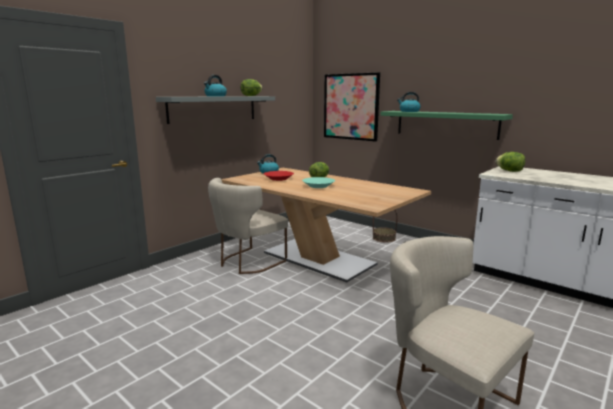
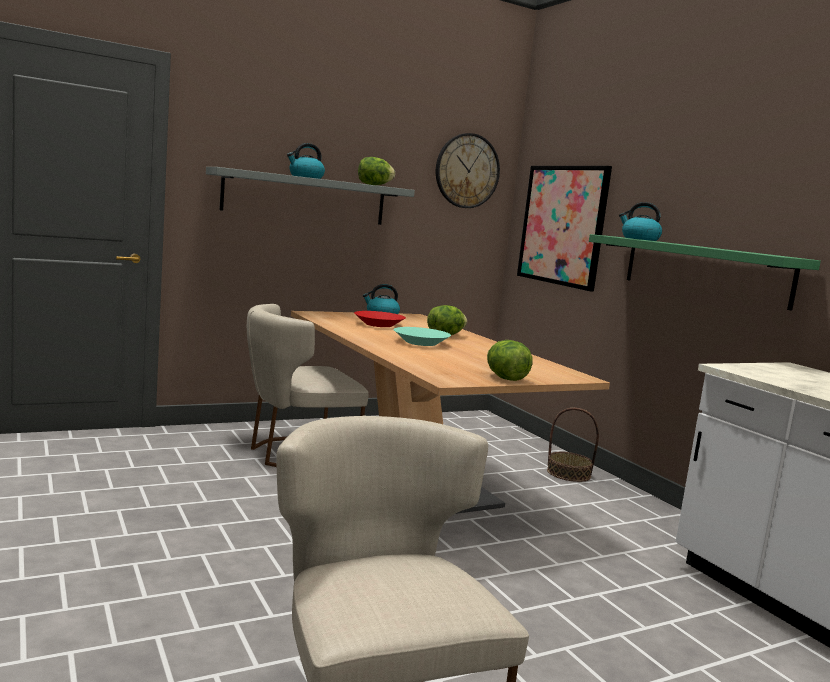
camera: 20 degrees right, 5 degrees down
(291, 80) = (467, 171): none -> wall clock
(509, 171) = (779, 371): lettuce -> lettuce (505, 378)

